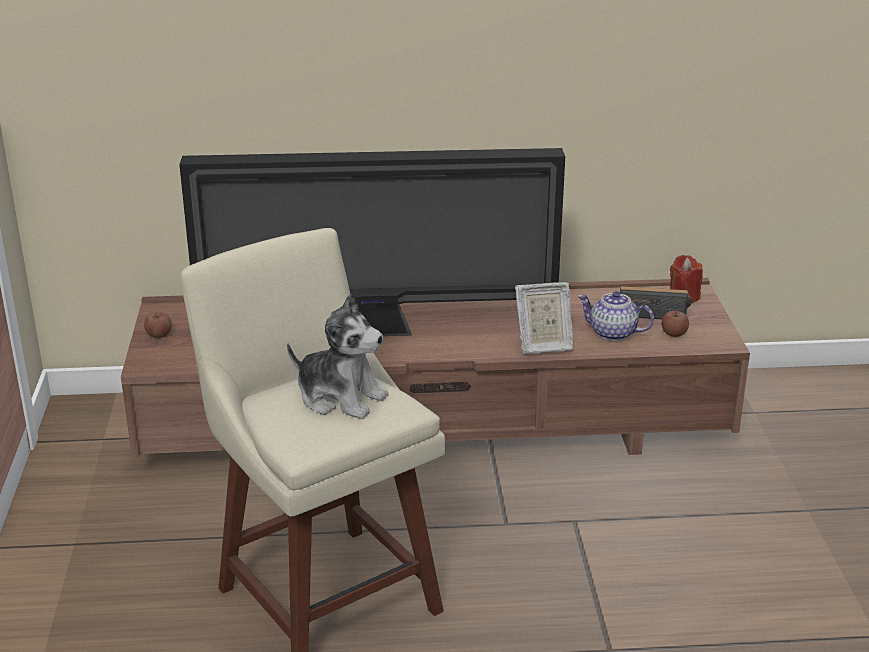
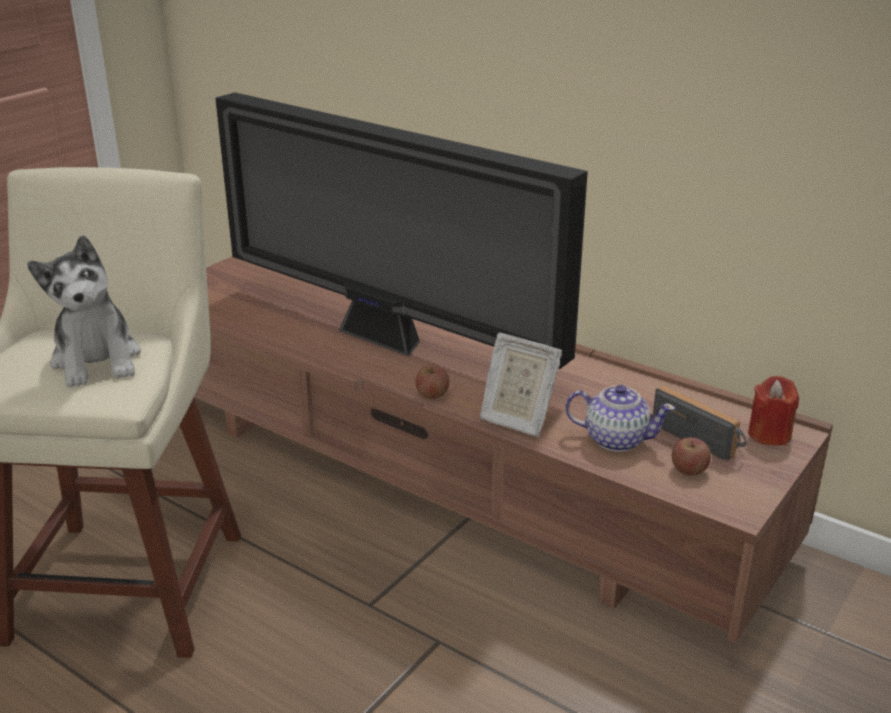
camera: 40 degrees right, 0 degrees up
(159, 335) = (217, 276): apple -> apple (432, 394)
(613, 333) = (615, 439): teapot -> teapot turned 135 degrees clockwise

